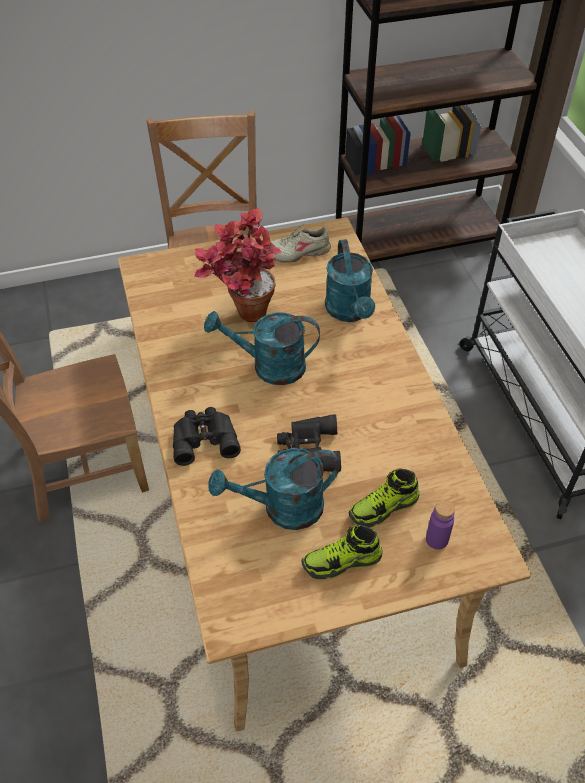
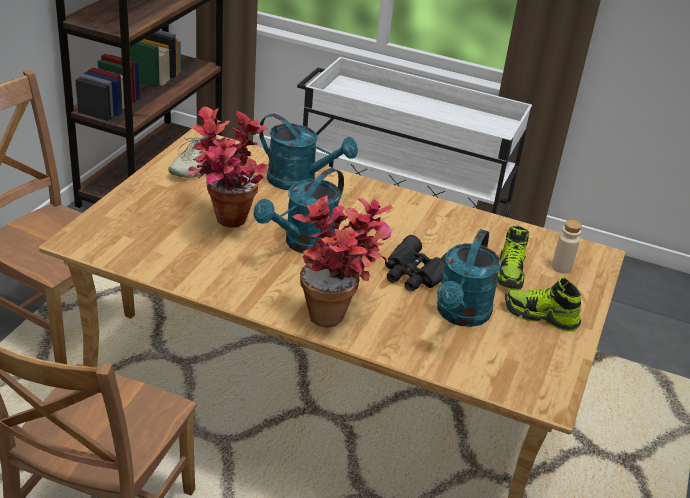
camera: 55 degrees left, 15 degrees down
(204, 438) = (338, 314): black binoculars -> potted plant
(341, 562) = (540, 316): shoe -> shoe turned 90 degrees clockwise
(437, 539) = (561, 267): purple bottle -> beige bottle

